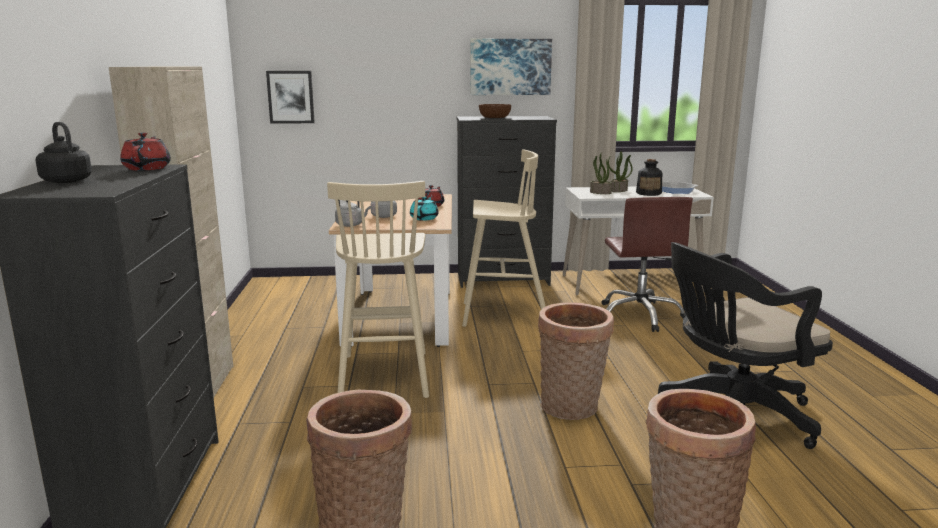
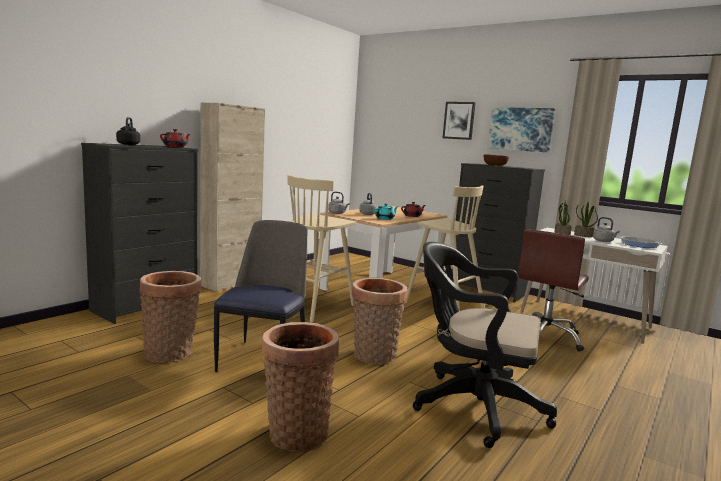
camera: 40 degrees right, 5 degrees down
(291, 97) = (380, 142): picture -> picture (459, 120)
(484, 474) = (264, 359): none -> chair
(649, 193) = (604, 241): bottle -> grey kettle

